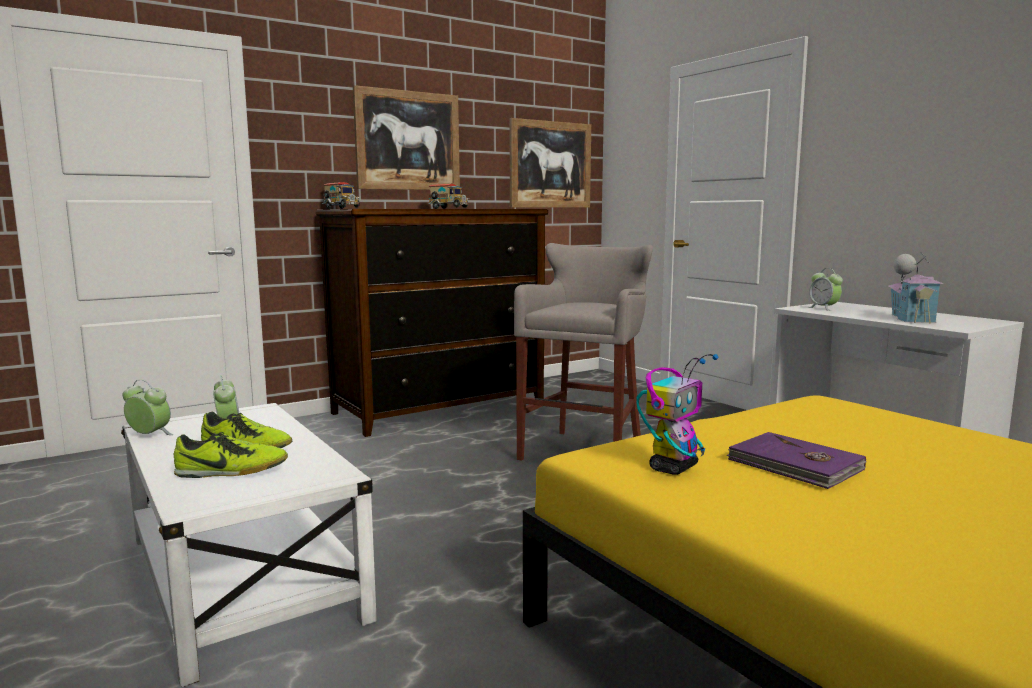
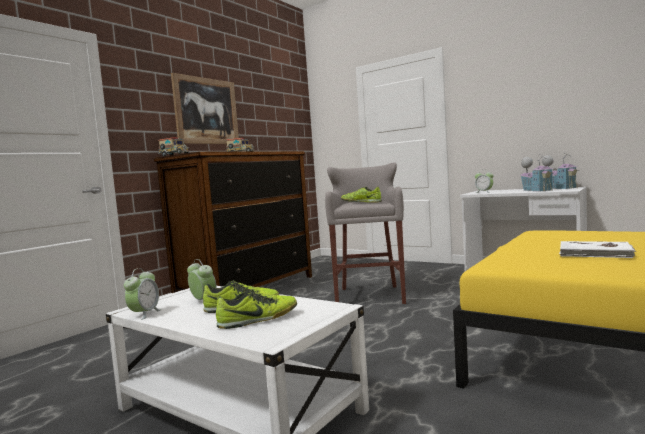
camera: 20 degrees left, 5 degrees down
(149, 436) = (144, 314): alarm clock -> alarm clock turned 105 degrees clockwise
(550, 165) = (285, 128): picture -> none
(576, 306) = (361, 202): none -> shoe
(674, 467) = (545, 263): toy robot -> none
(795, 465) = (595, 253): purple book -> white book
(965, 319) = (560, 188): none -> toy house

